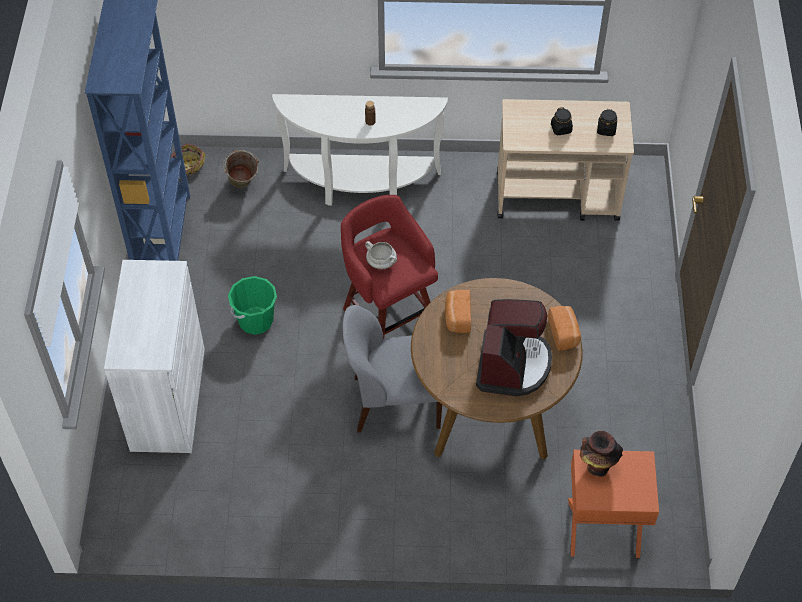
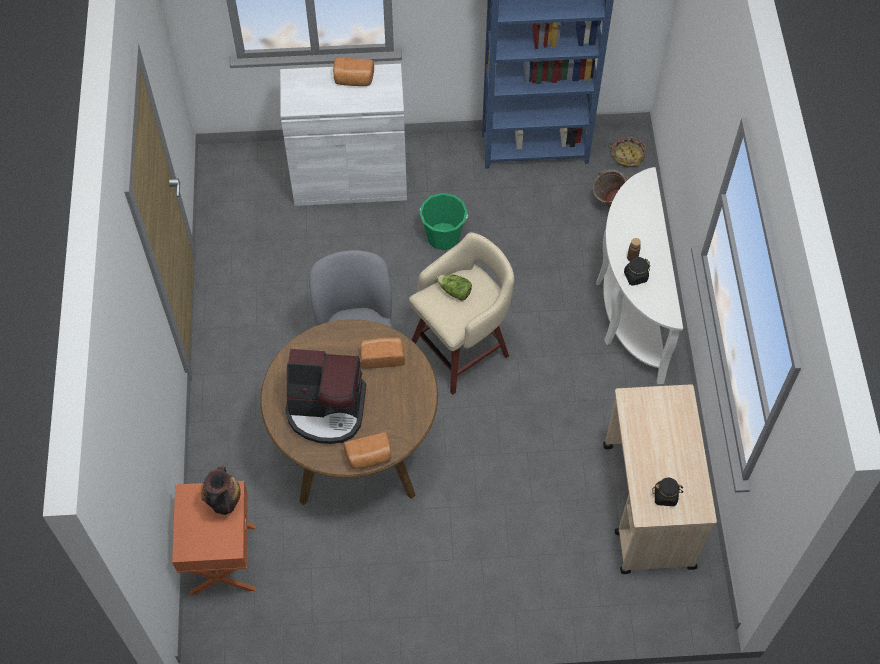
camera: 85 degrees right, 5 degrees up
(136, 301) = (353, 80): none -> bread
(382, 263) = (454, 291): white cooking pot -> lettuce
(388, 315) = (462, 349): red stool -> beige stool
(561, 129) = (657, 447): black jar -> black jar (635, 276)

